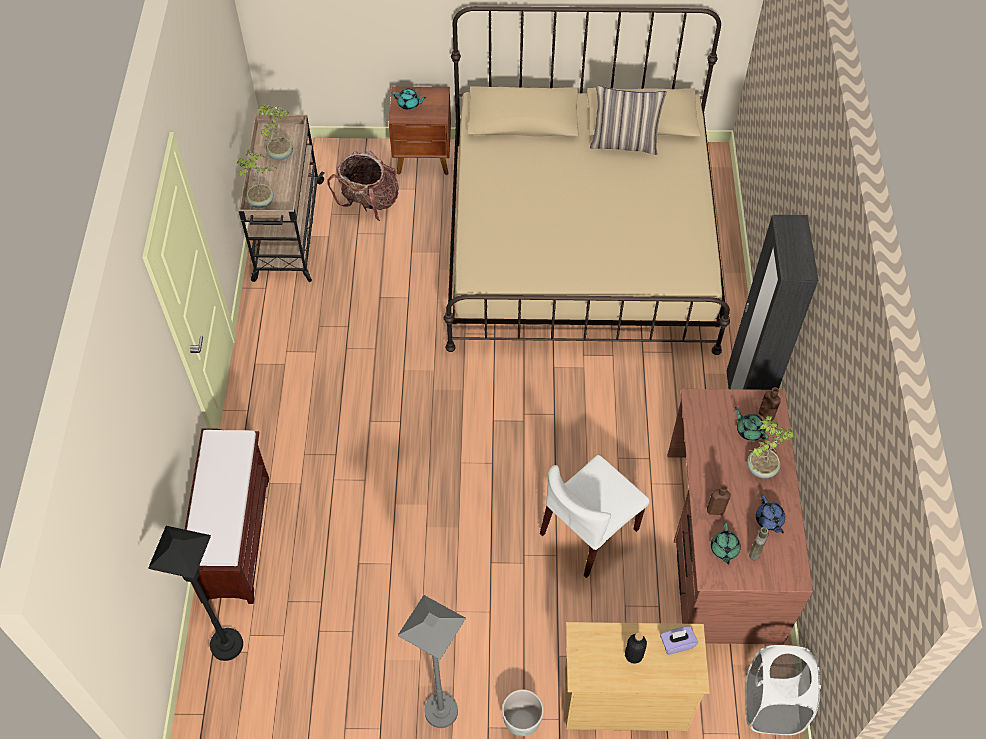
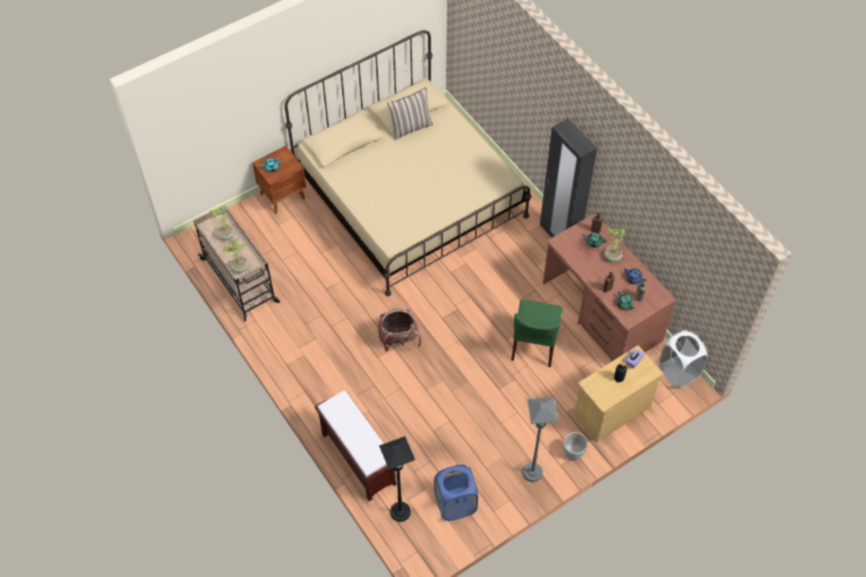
camera: 35 degrees left, 0 degrees up
(303, 683) = (455, 504): none -> blue laundry basket
(369, 203) = (273, 239): backpack -> backpack (398, 339)
(589, 532) = (534, 344): white chair -> green chair

